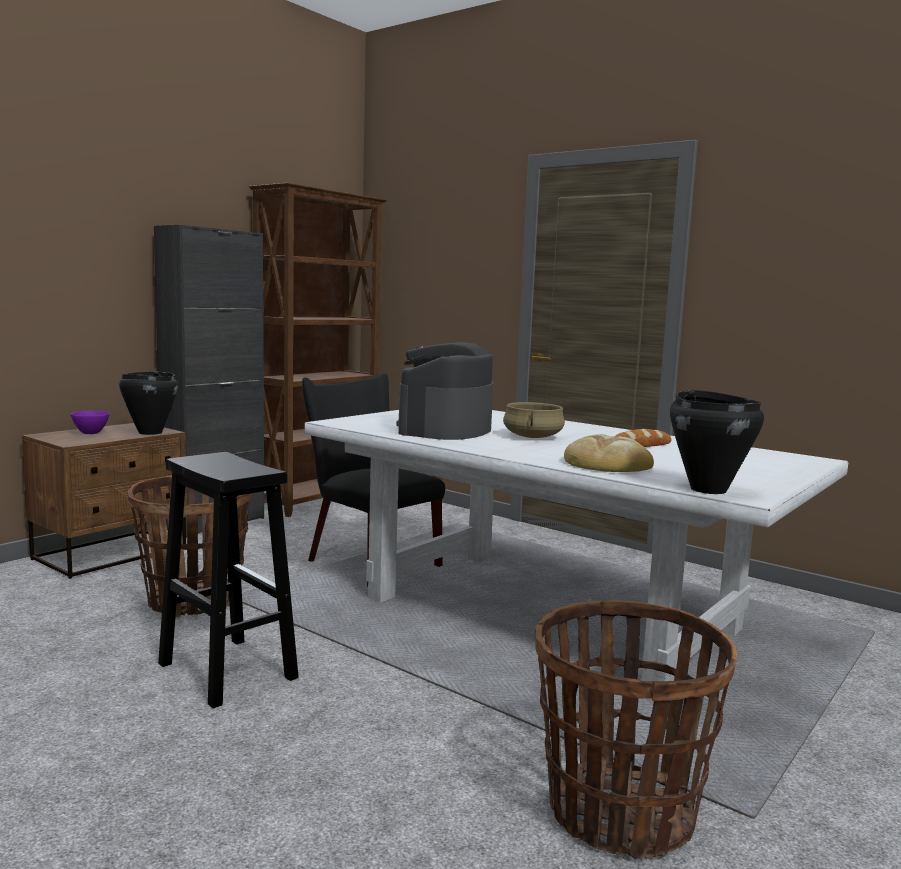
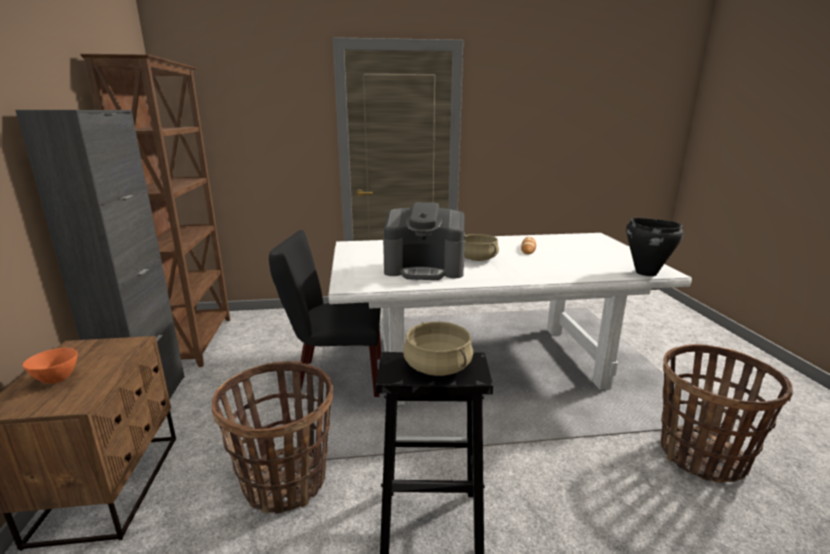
camera: 45 degrees left, 10 degrees up
(91, 433) = (57, 379): purple bowl -> orange bowl
(149, 432) = (123, 351): black cooking pot -> none
(227, 466) = (438, 367): none -> beige cooking pot
(445, 429) = (425, 269): coffee machine -> coffee machine turned 60 degrees counterclockwise
(607, 463) = (567, 269): bread -> none

